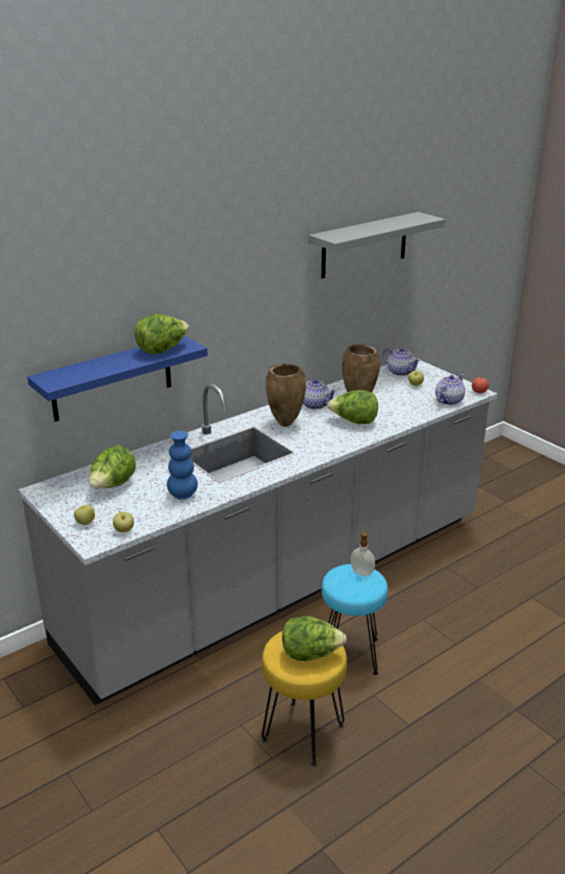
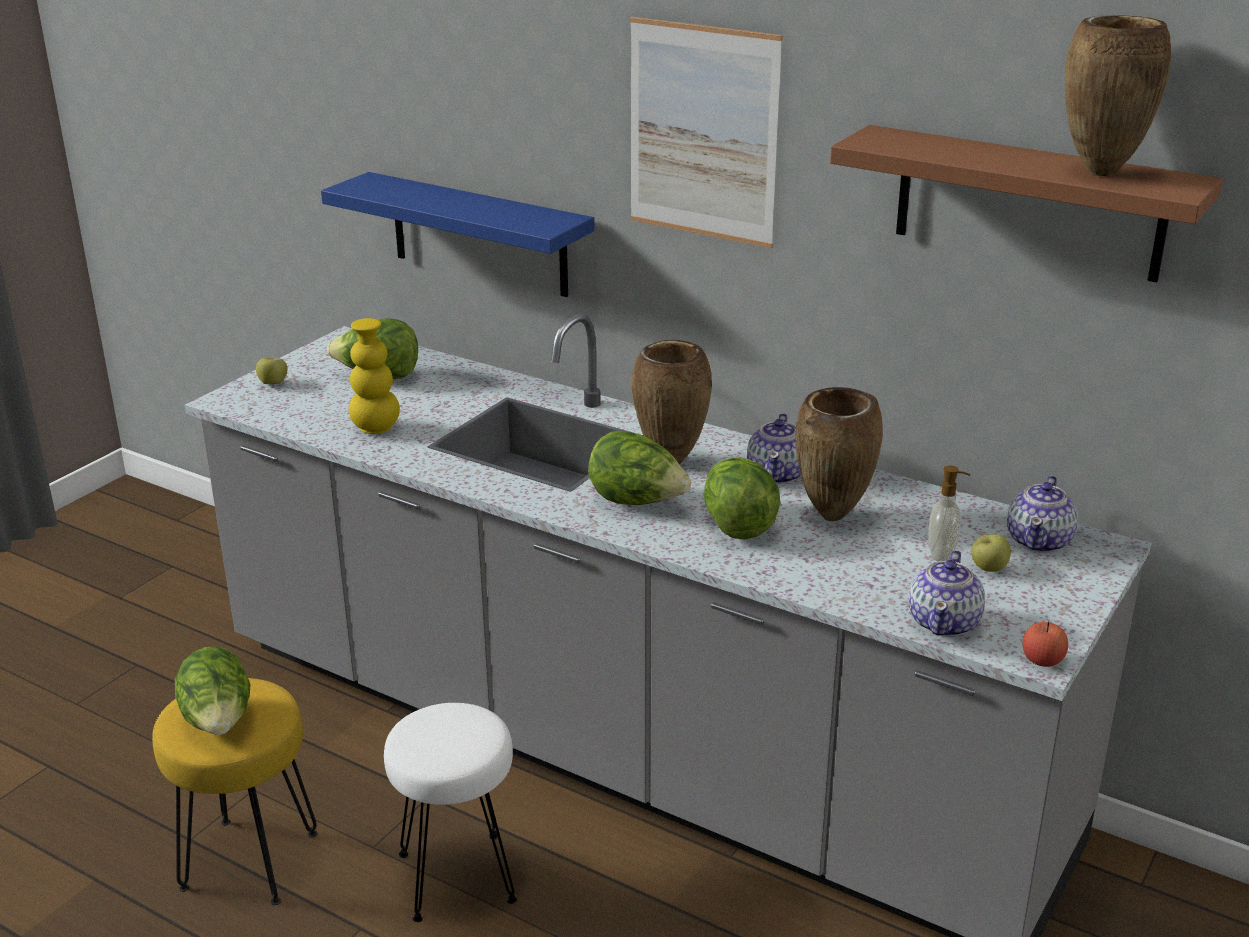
camera: 70 degrees right, 0 degrees up
(124, 530) = (261, 411): apple -> none
(162, 350) = (514, 216): lettuce -> lettuce (637, 502)
(183, 495) = (376, 428): blue vase -> yellow vase
(238, 266) = (702, 132): none -> picture
(351, 654) = (459, 877): turquoise stool -> white stool
(362, 572) = (475, 740): soap dispenser -> soap dispenser (943, 554)
(364, 245) = (1028, 203): grey shelf -> brown shelf
(402, 221) = (1099, 172): none -> brown vase
(448, 401) = (945, 622): teapot -> teapot turned 90 degrees clockwise

